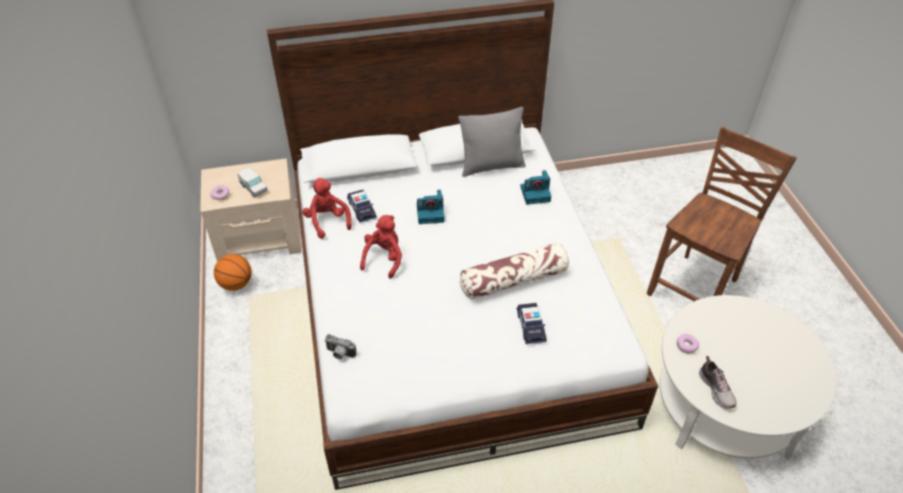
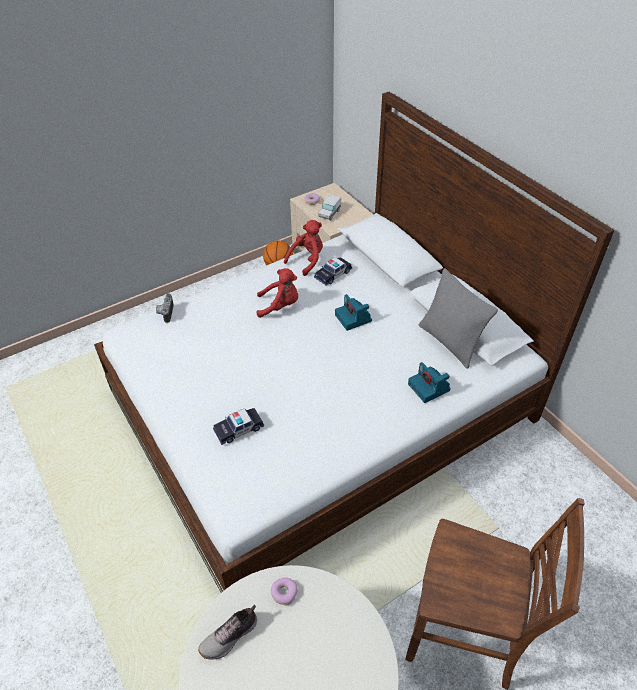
camera: 70 degrees right, 0 degrees up
(514, 280) = (295, 401): pillow -> none

